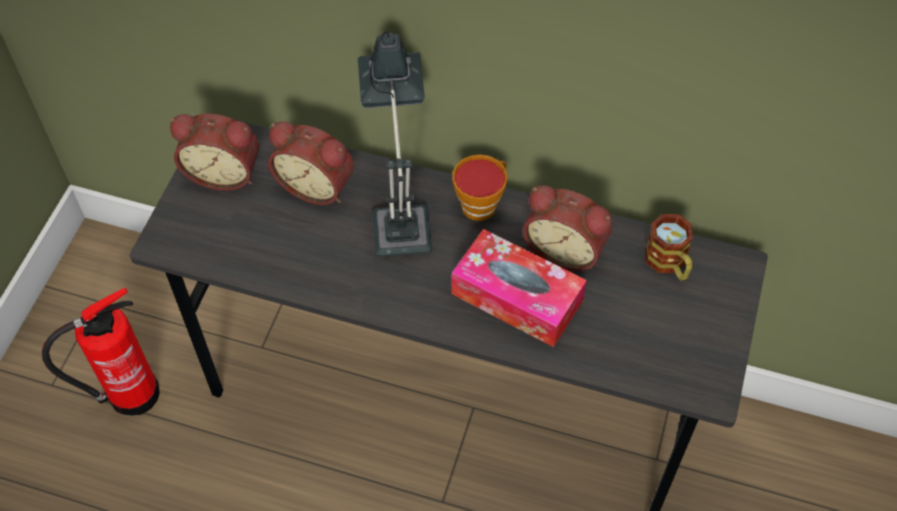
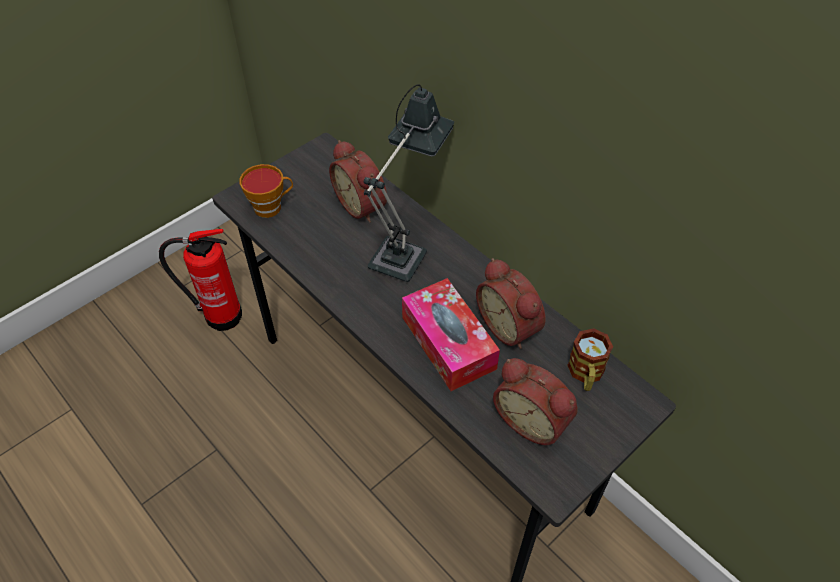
camera: 30 degrees right, 5 degrees down
(224, 172) = (309, 171): alarm clock -> alarm clock (533, 419)
(481, 203) = (469, 266): cup -> cup (271, 206)

